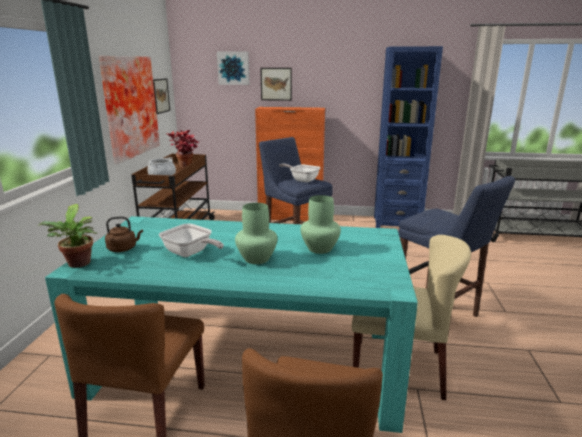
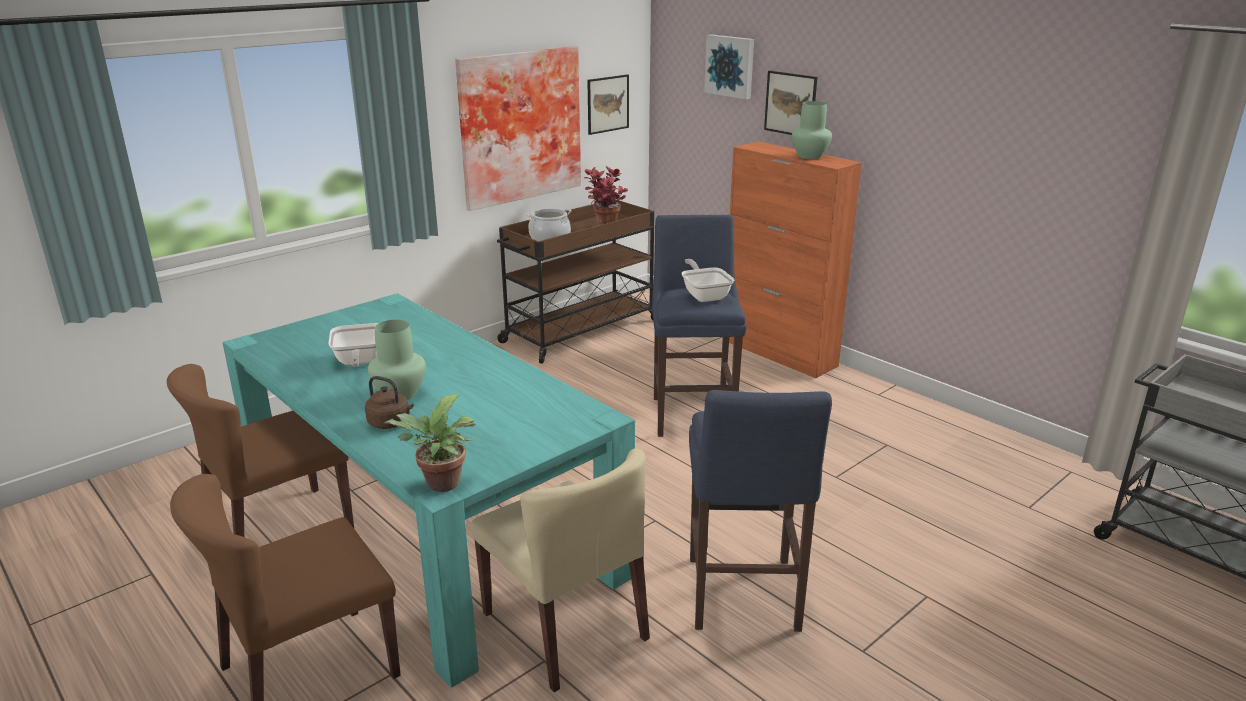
camera: 40 degrees right, 5 degrees up
(78, 264) = (261, 338): potted plant -> potted plant (439, 485)
(124, 248) = (320, 334): brown kettle -> brown kettle (391, 423)
(320, 249) = (483, 409): green vase -> green vase (810, 156)
(396, 224) = (951, 429): blue bookcase -> none

